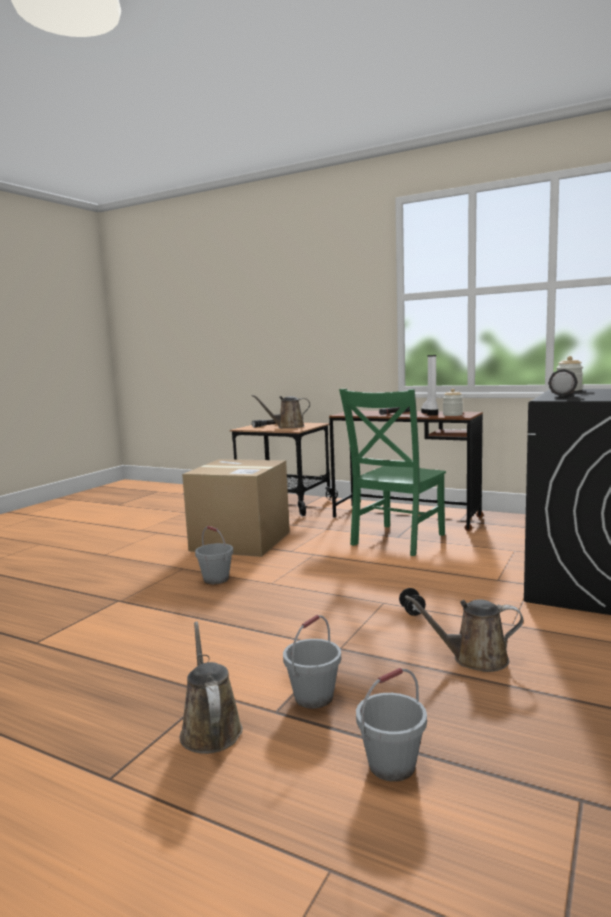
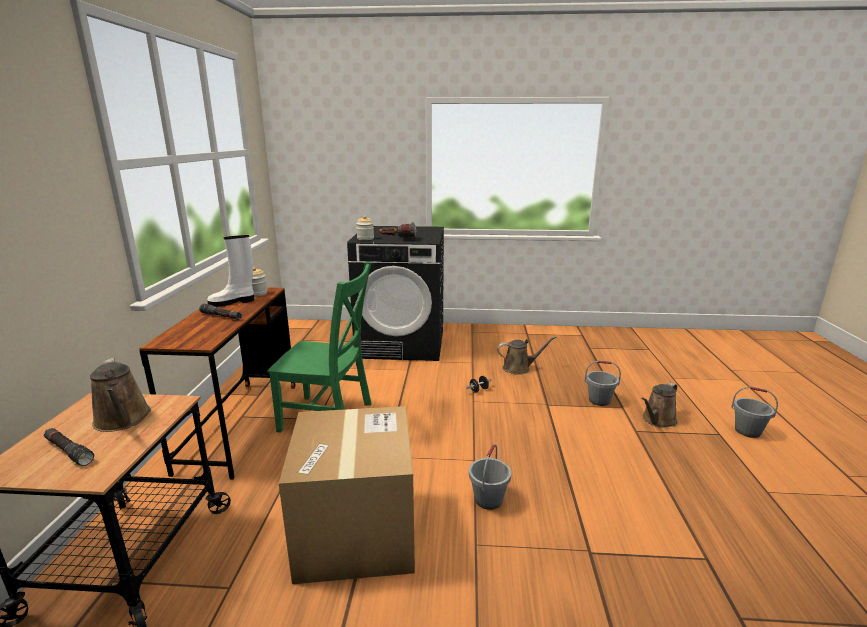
camera: 115 degrees left, 10 degrees up
(392, 766) = (616, 376): grey bucket -> grey bucket (747, 431)
(474, 659) = (519, 368): brown watering can -> brown watering can turned 75 degrees counterclockwise

